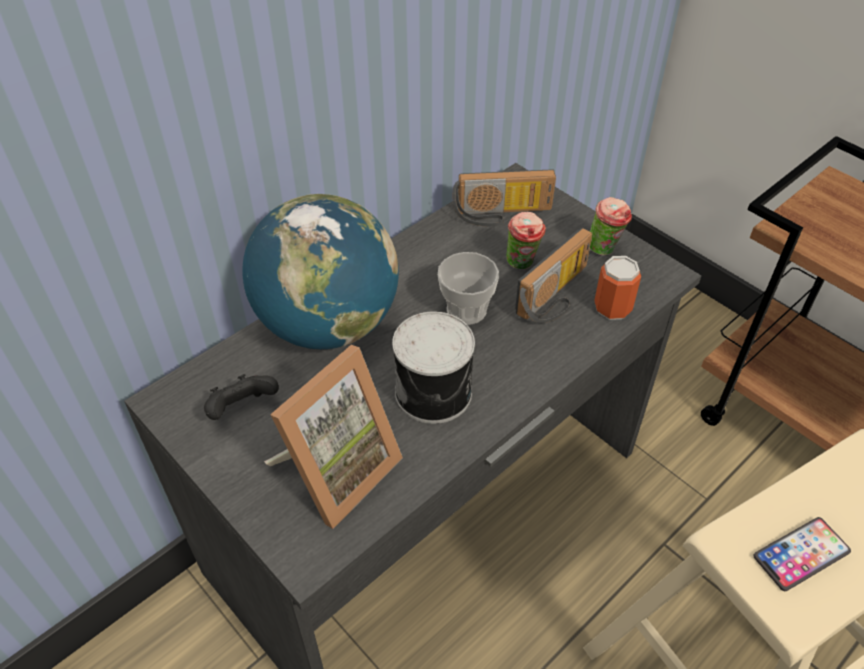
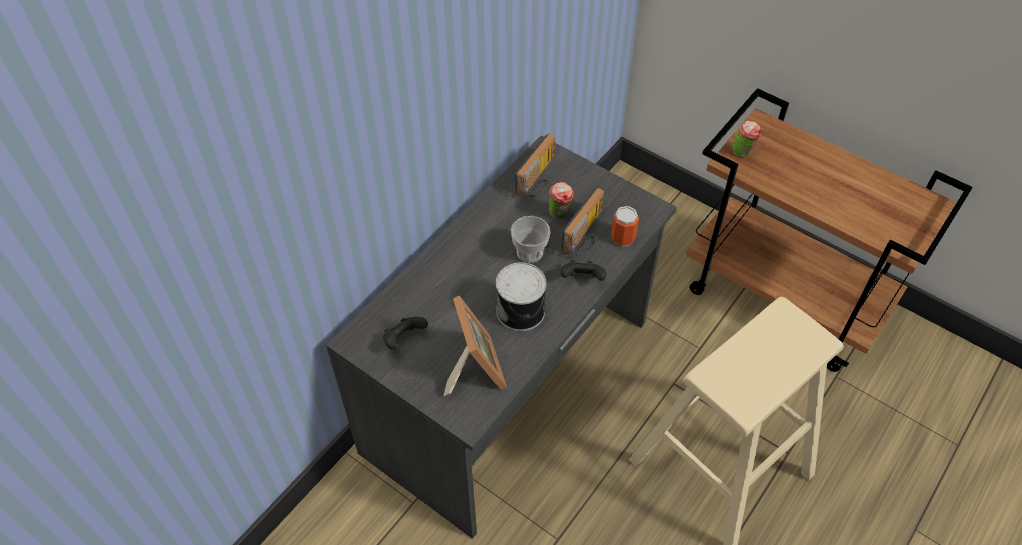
camera: 10 degrees left, 5 degrees up
(328, 324) = (442, 275): globe -> none
(336, 471) = (473, 369): picture frame -> picture frame turned 45 degrees counterclockwise
(502, 214) = (539, 178): radio -> radio turned 45 degrees counterclockwise
(540, 358) = (582, 279): none -> black game controller
(605, 250) = (612, 196): cup -> cup (743, 152)
(801, 554) = (747, 376): phone -> none

